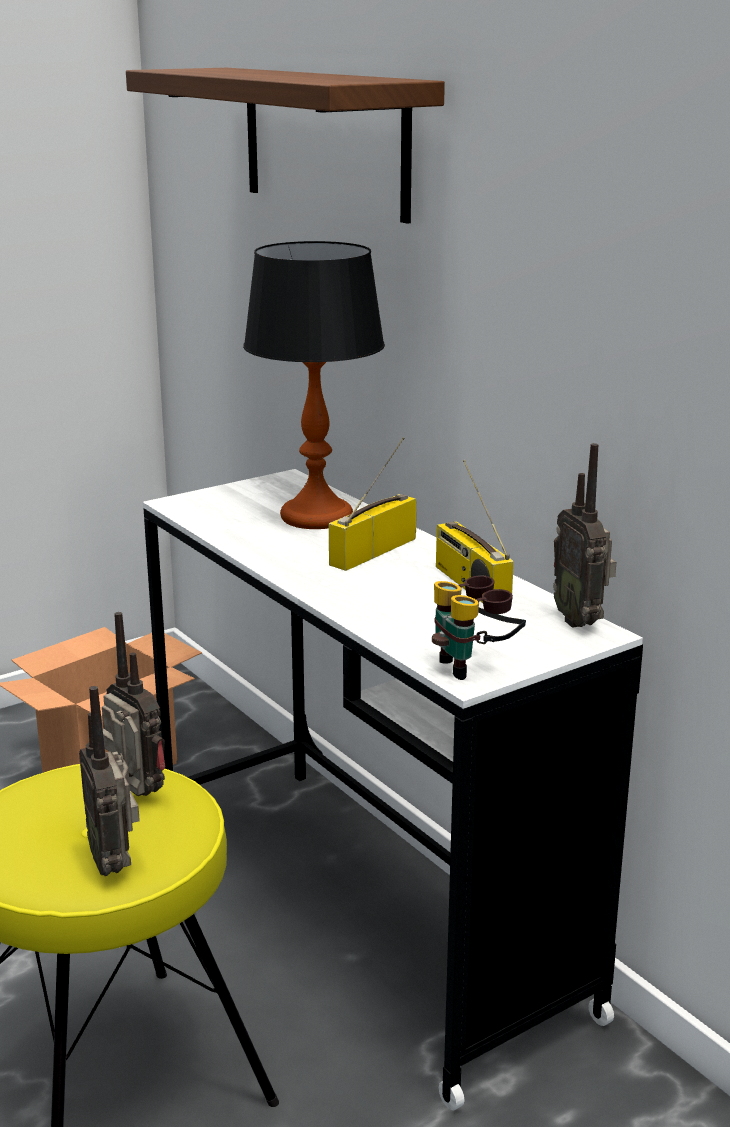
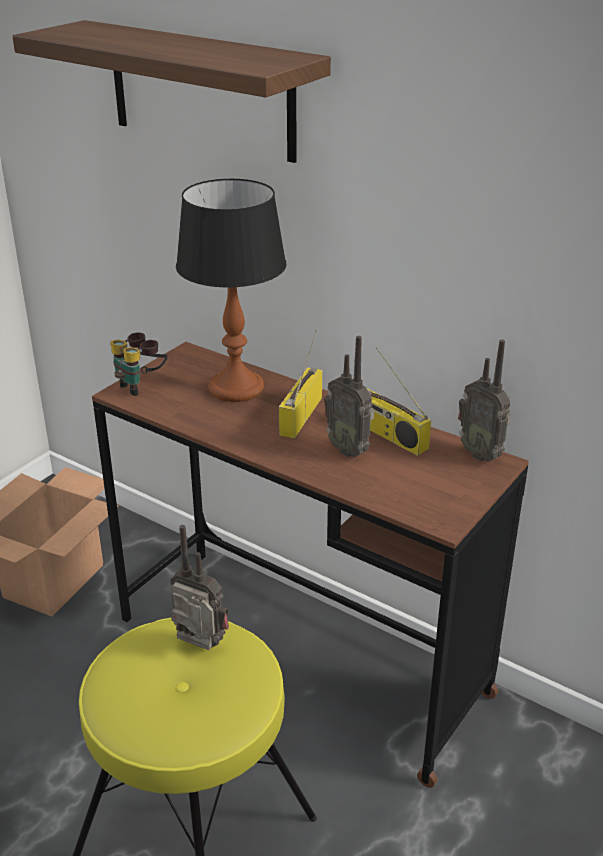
camera: 20 degrees left, 10 degrees up
(115, 863) = (223, 711): radio -> radio (349, 449)
(363, 913) = (300, 655): white desk -> brown desk
(475, 666) = (442, 510): binoculars -> binoculars (141, 385)

